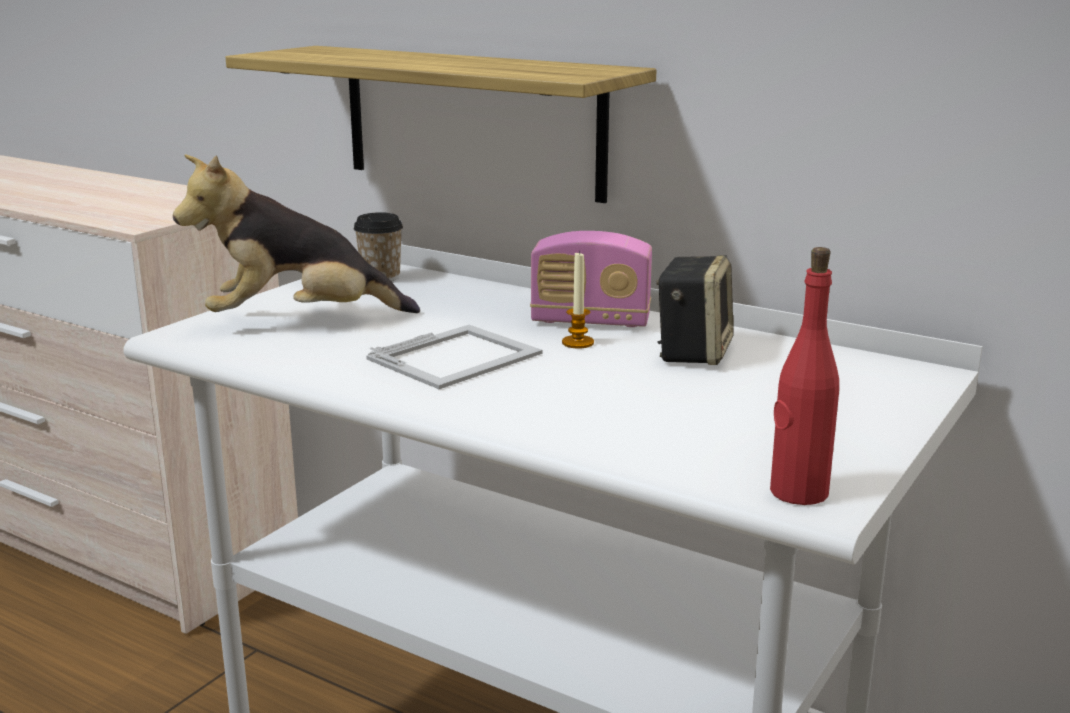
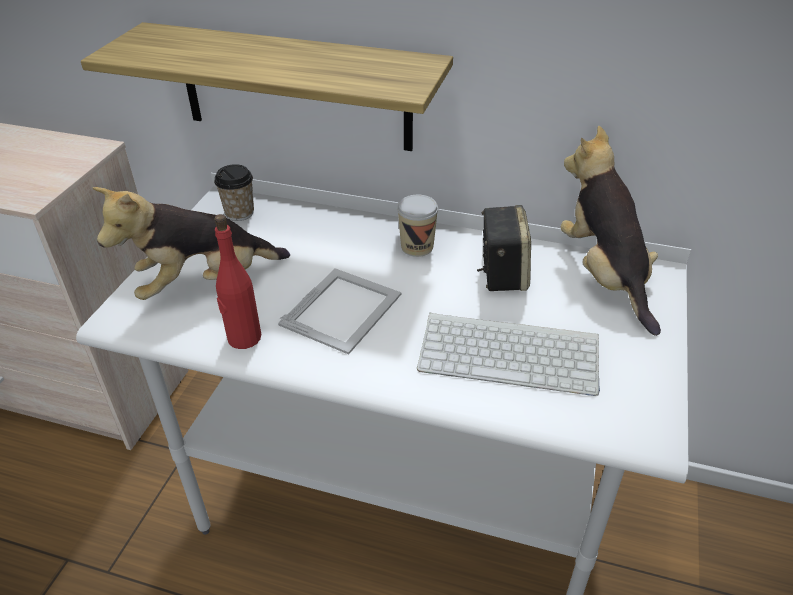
camera: 15 degrees left, 20 degrees up
(577, 343) = (420, 276): candle -> none
(590, 321) = (417, 247): radio -> cup
(661, 412) = (511, 353): none -> keyboard
(798, 492) = (635, 429): red bottle -> red bottle (243, 338)
(842, 367) = (604, 275): none -> plush toy

